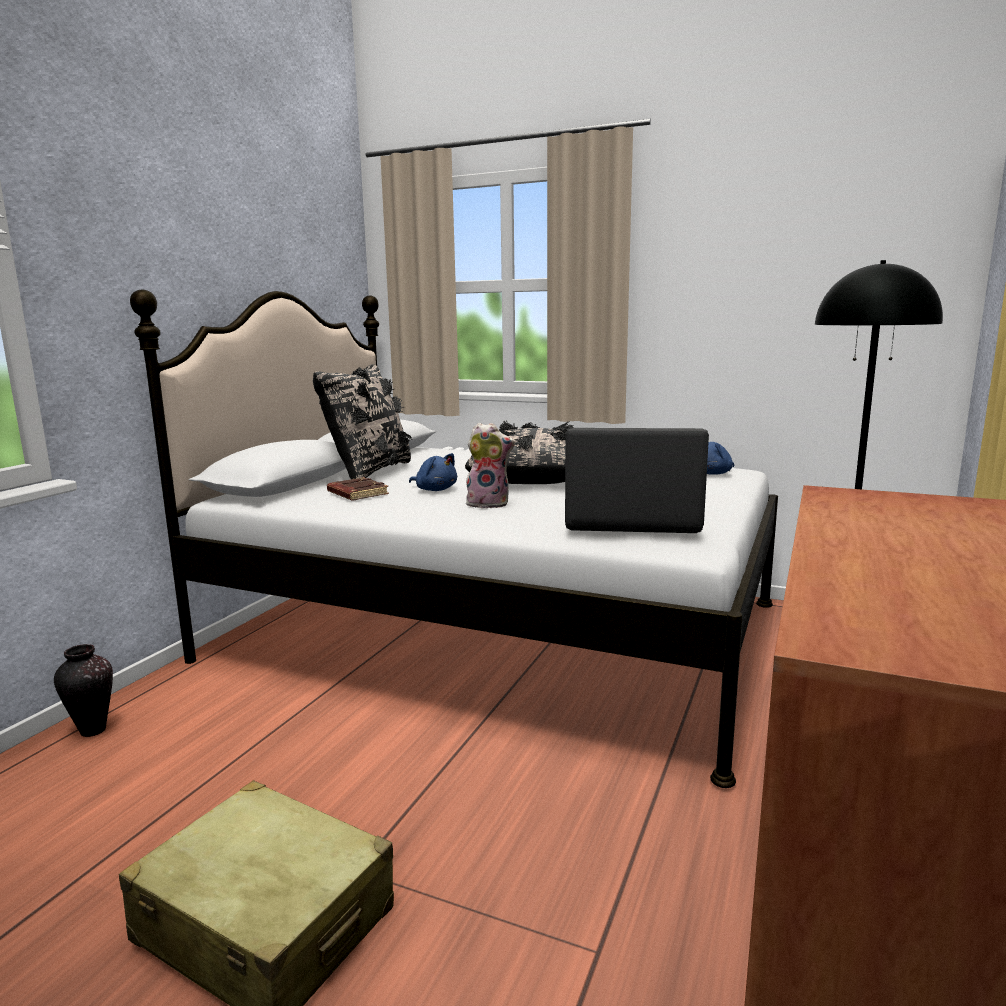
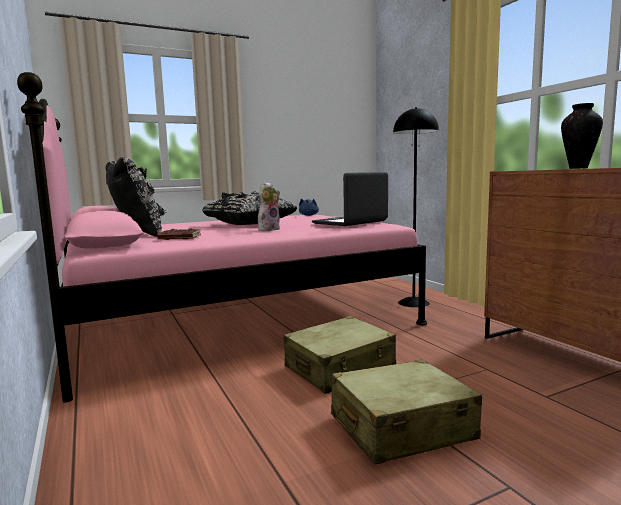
camera: 50 degrees left, 5 degrees down
(92, 730) = (89, 453): vase -> vase (578, 168)
(424, 781) = (340, 368): none -> beige suitcase
(435, 490) = (215, 231): blue plush toy -> none
(497, 631) = (237, 321): white bed -> pink bed

